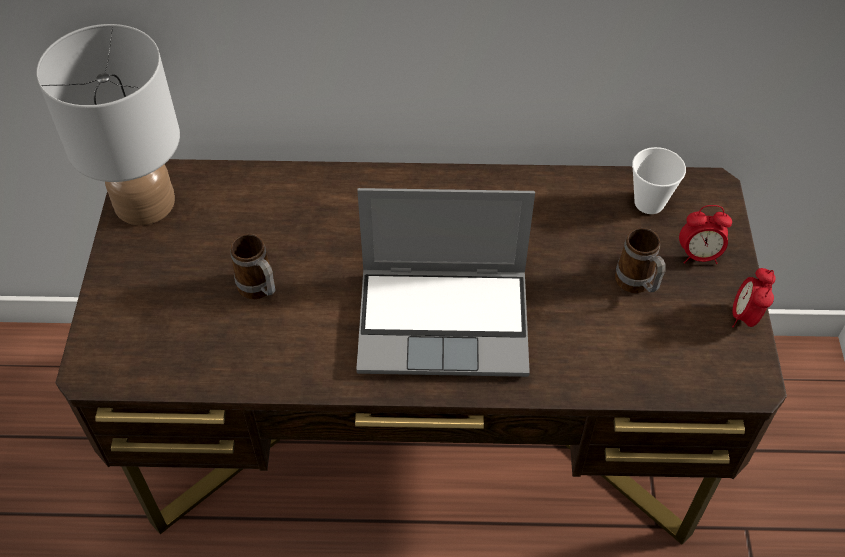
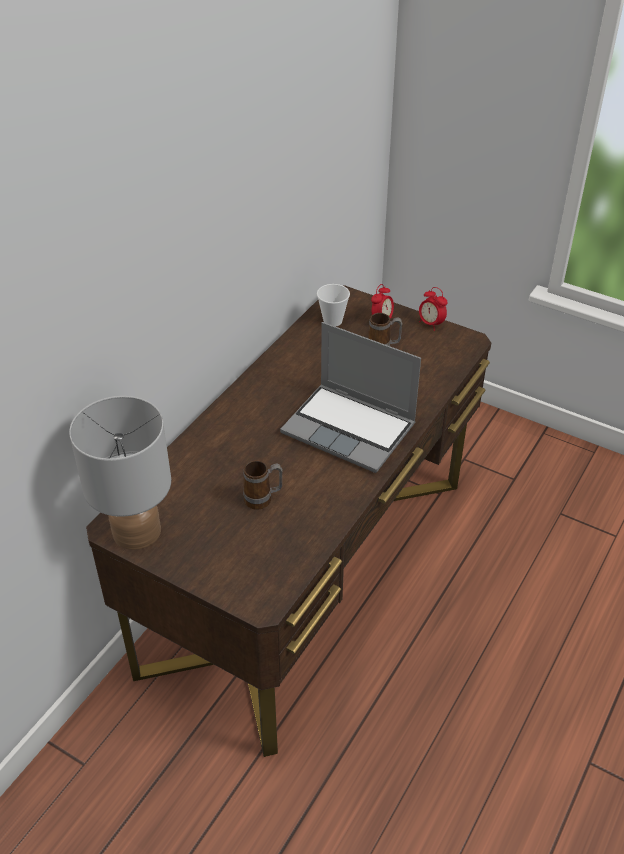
camera: 60 degrees left, 10 degrees down
(446, 321) = (351, 429): laptop -> laptop turned 90 degrees clockwise

